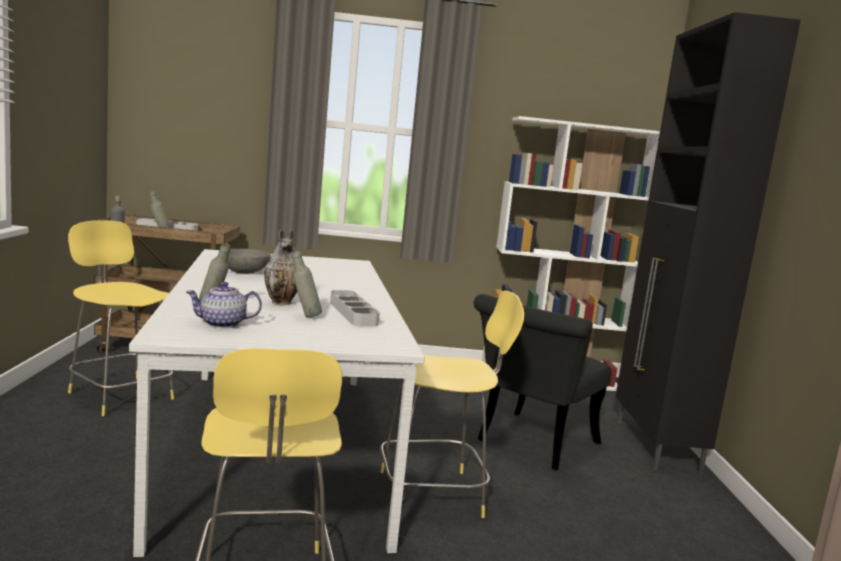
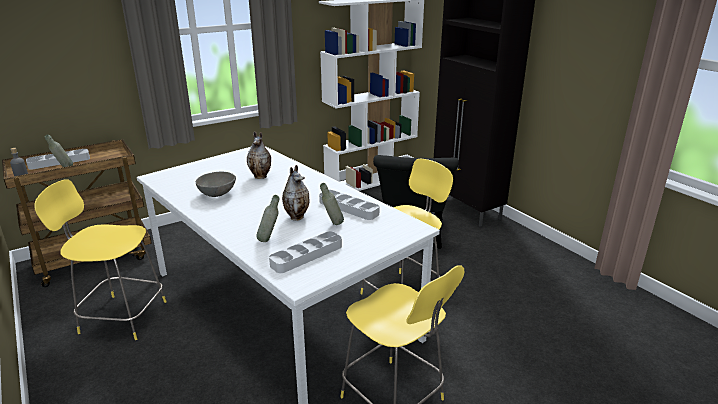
camera: 30 degrees left, 15 degrees up
(222, 324) = (306, 255): teapot -> grey tray
(315, 275) = (261, 176): none -> vase

